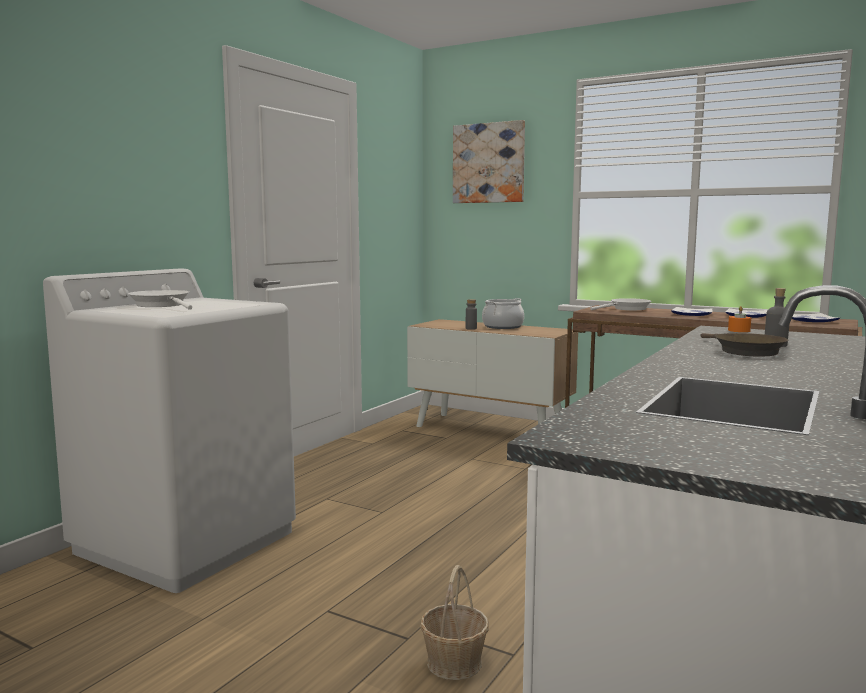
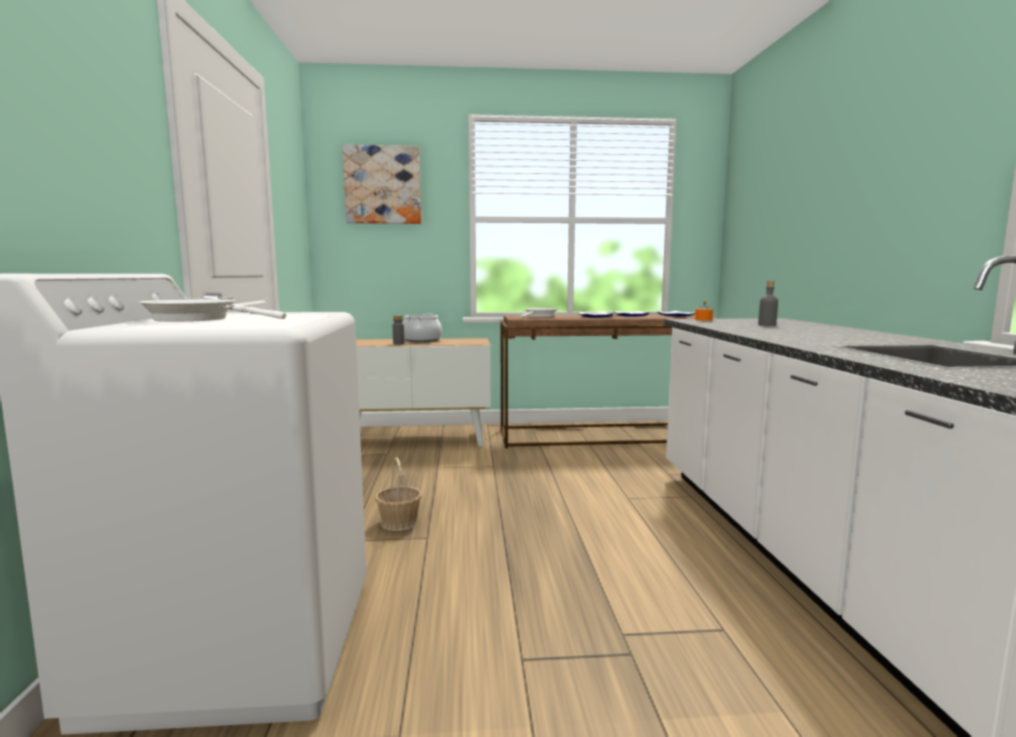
camera: 35 degrees left, 0 degrees up
(453, 663) = (698, 659): basket -> basket (399, 522)
(744, 351) = (773, 329): brown frying pan -> none

